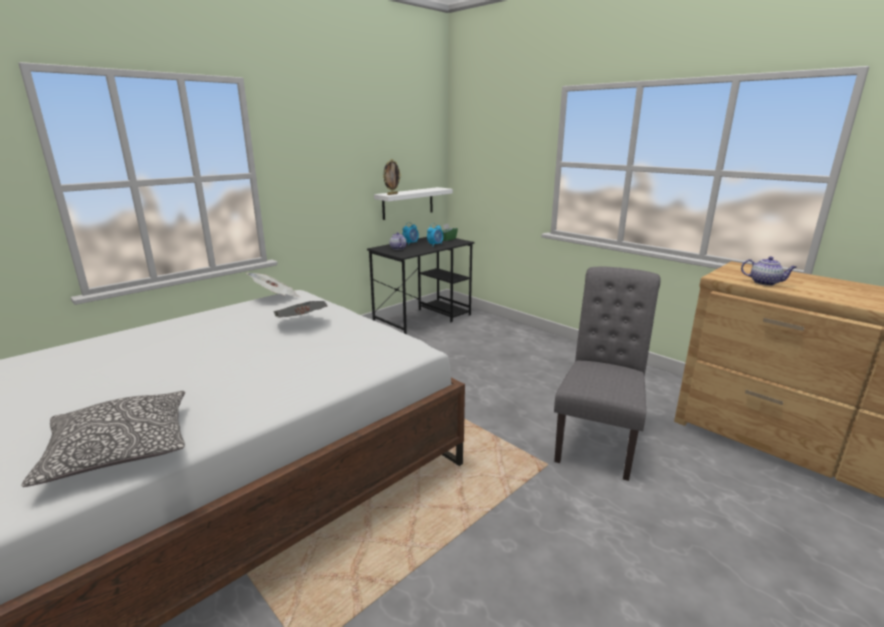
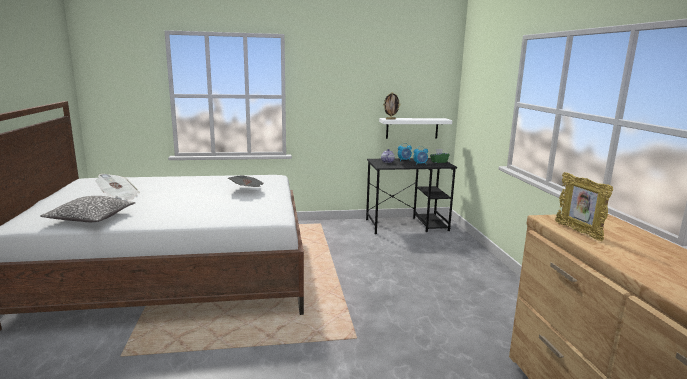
camera: 35 degrees right, 5 degrees down
(276, 297) = (261, 176): newspaper -> newspaper (119, 197)
(598, 439) = (419, 340): grey chair -> none
(765, 283) = (578, 231): teapot -> picture frame

